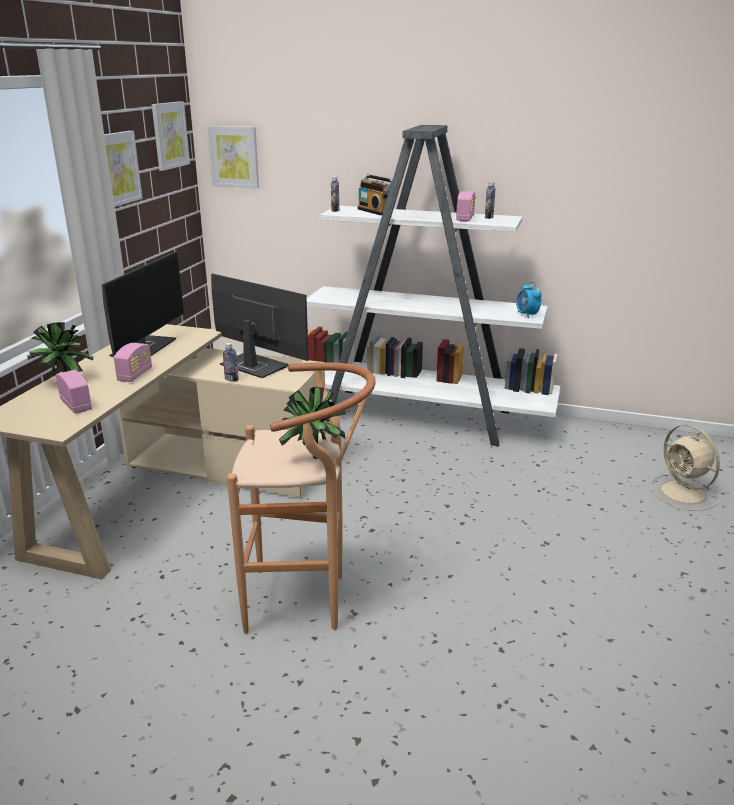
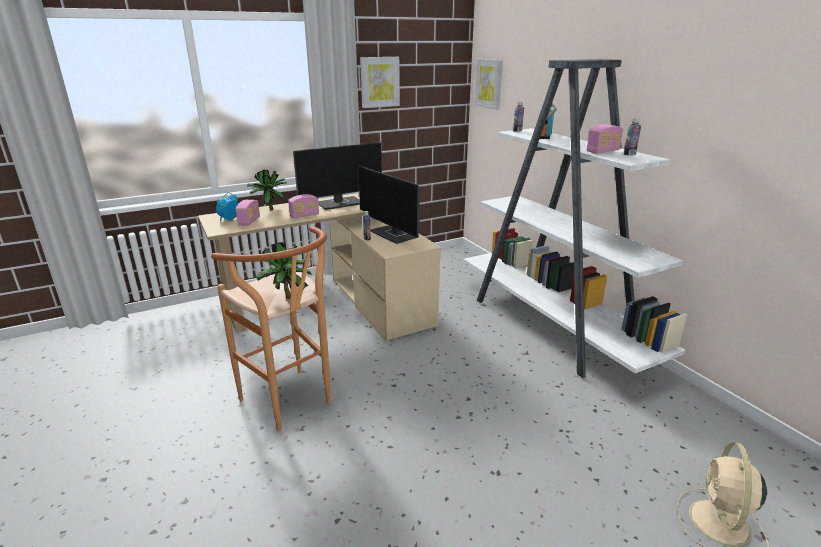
camera: 45 degrees right, 0 degrees up
(169, 135) = (441, 63): picture -> none
(253, 366) = (394, 235): monitor -> monitor turned 150 degrees clockwise
(527, 315) = (639, 261): alarm clock -> alarm clock (229, 219)

